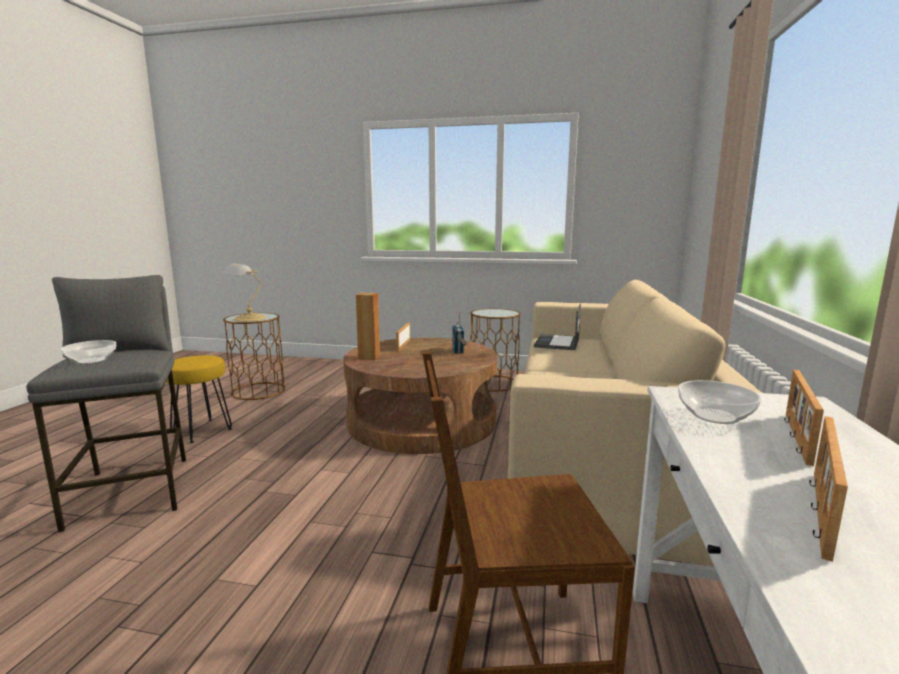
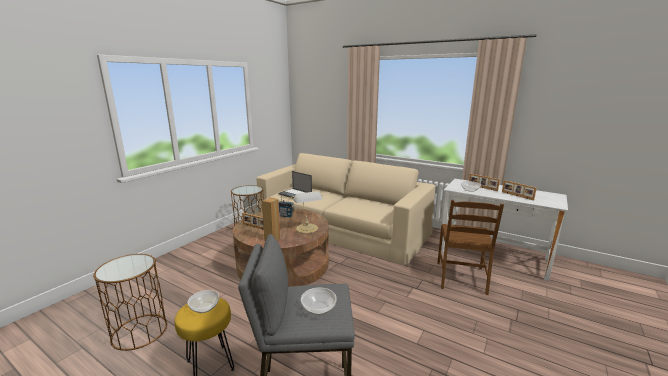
camera: 70 degrees left, 5 degrees up
(197, 360) = (205, 308): none -> bowl
(248, 318) = (133, 268): table lamp -> table lamp (307, 229)

